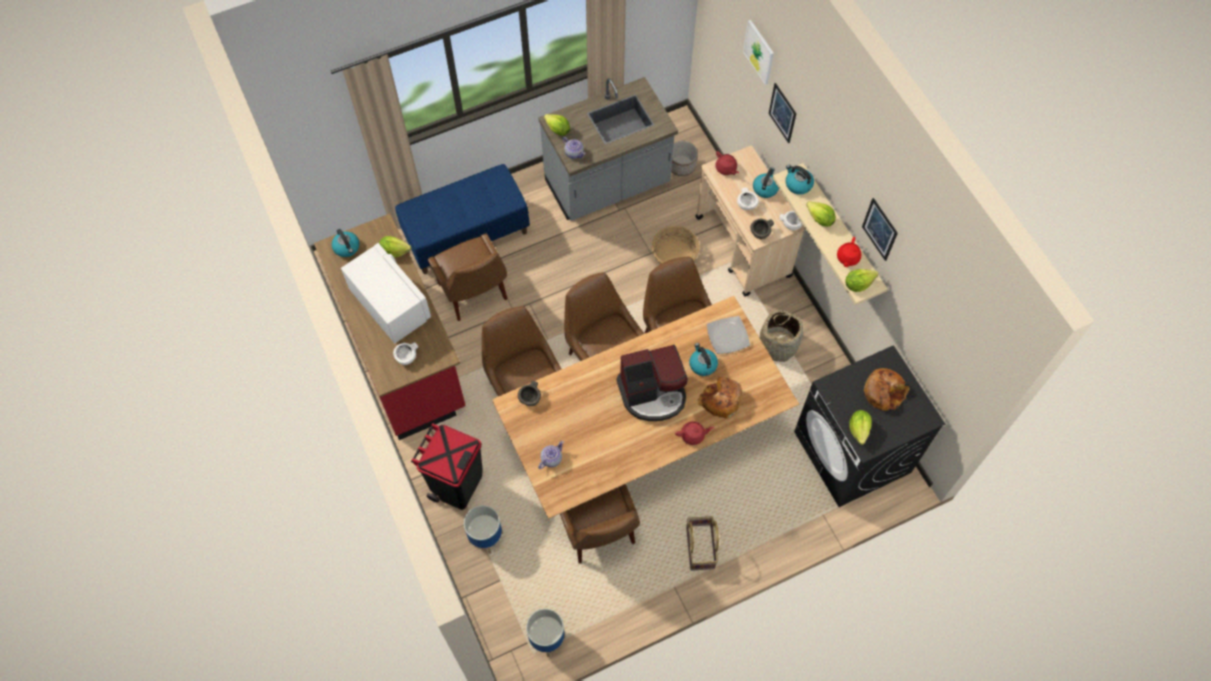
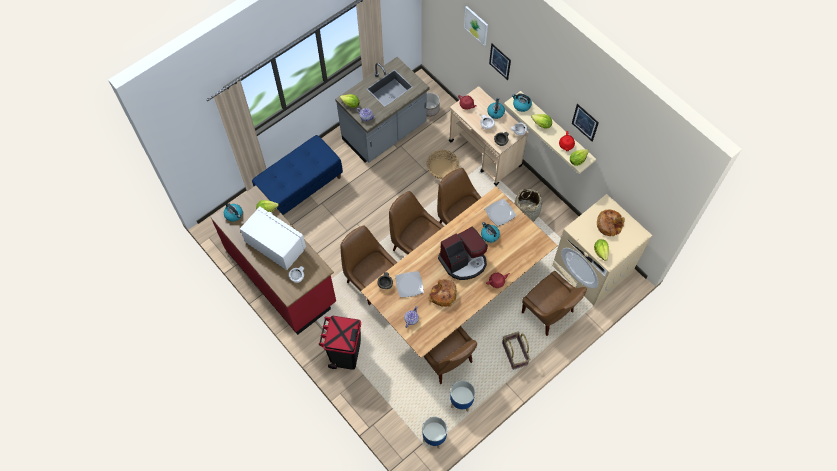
camera: 15 degrees left, 0 degrees up
(474, 293) = (317, 226): brown chair -> brown chair (549, 313)
(486, 536) = (375, 382): planter -> planter (461, 401)
(564, 408) = (409, 285): none -> plate
(720, 400) = (507, 255): bread -> bread (443, 295)
(852, 452) = (592, 269): black washing machine -> beige washing machine

